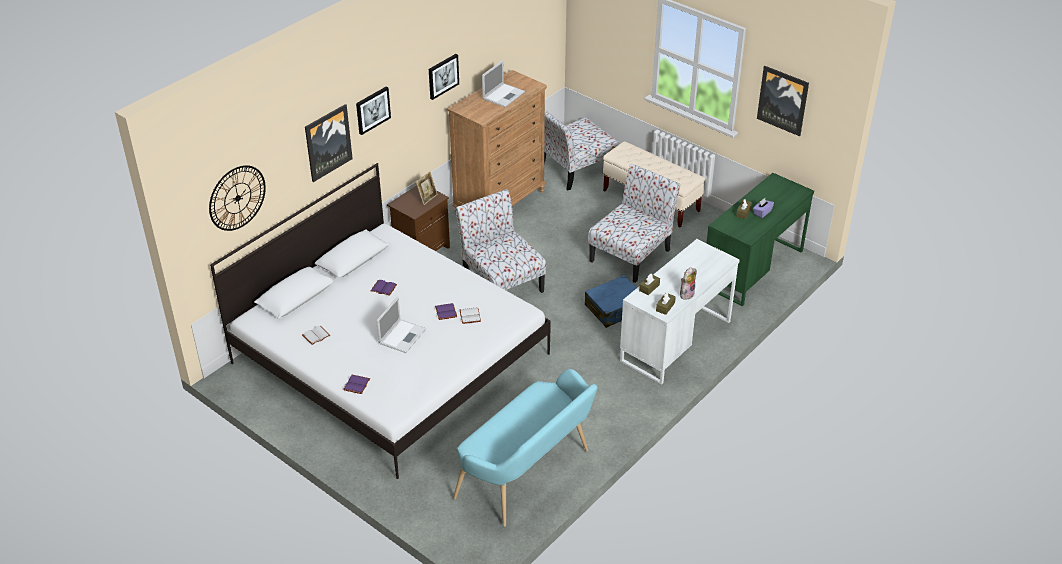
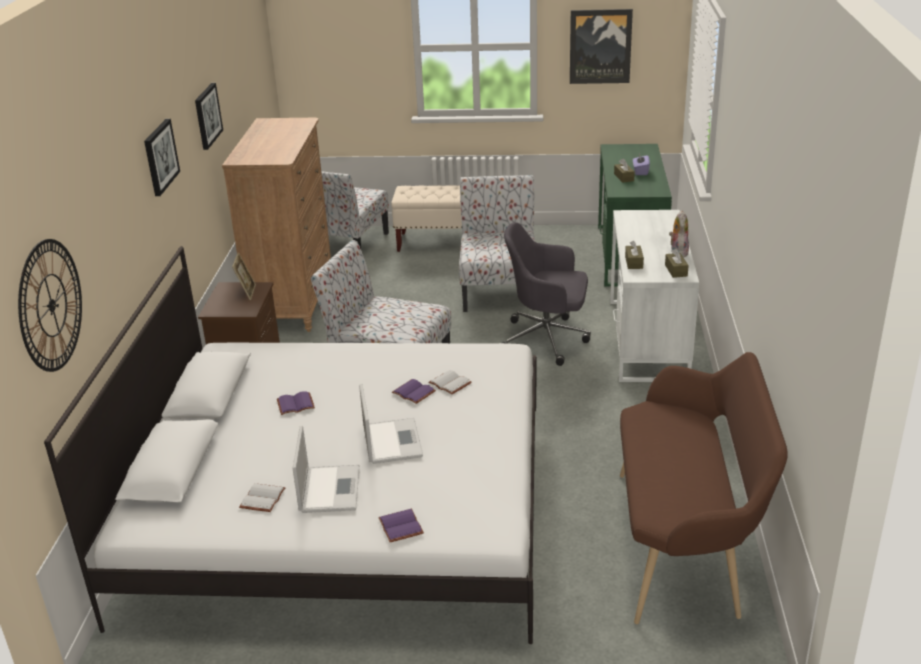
camera: 35 degrees left, 10 degrees down
(328, 142) = (129, 206): picture -> none
(504, 95) = (278, 137): laptop -> laptop (329, 488)
(528, 476) = (686, 544): turquoise bench -> brown bench
(615, 308) = (547, 339): blue suitcase -> grey office chair

